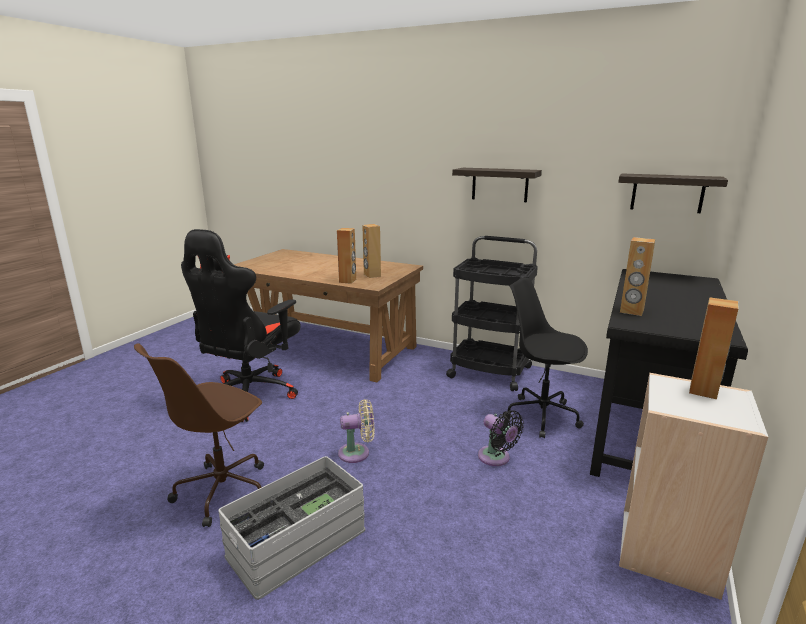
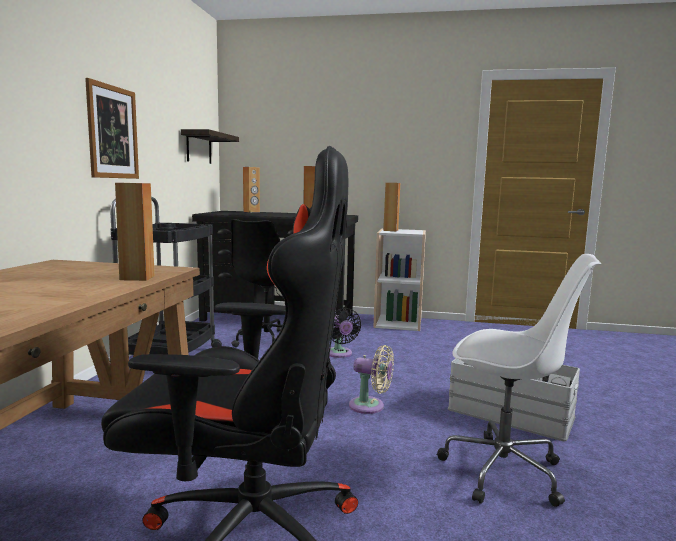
camera: 105 degrees left, 10 degrees down
(220, 493) = (506, 472): brown office chair -> white office chair
(357, 453) = (370, 406): beige fan -> beige fan turned 135 degrees clockwise
(372, 275) = (105, 271): brown speaker -> brown speaker (251, 212)
(496, 458) = (339, 354): black fan -> black fan turned 120 degrees clockwise
(499, 184) = (112, 132): shelf -> picture

